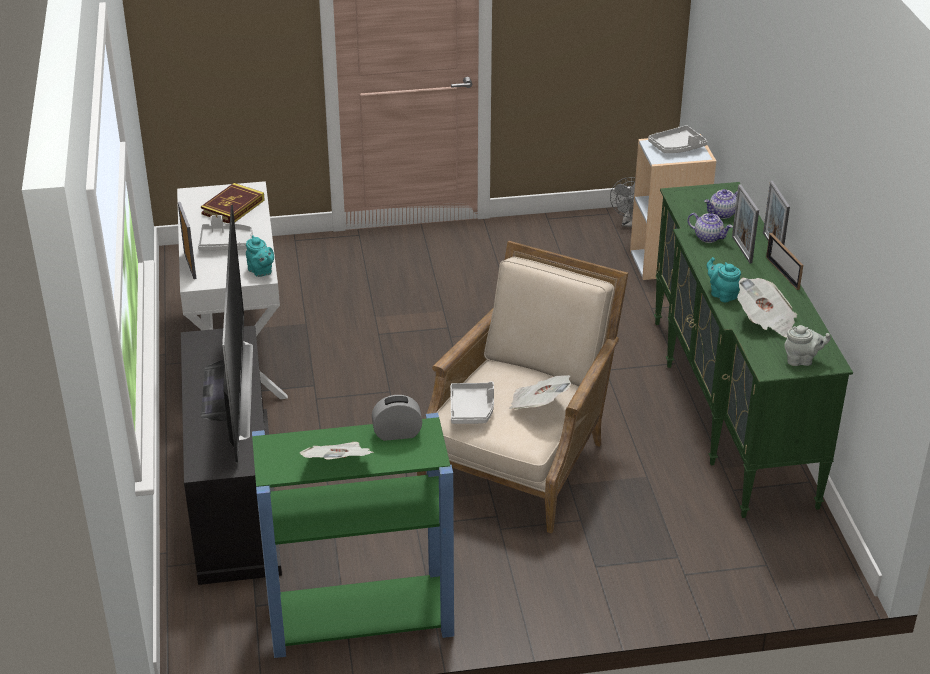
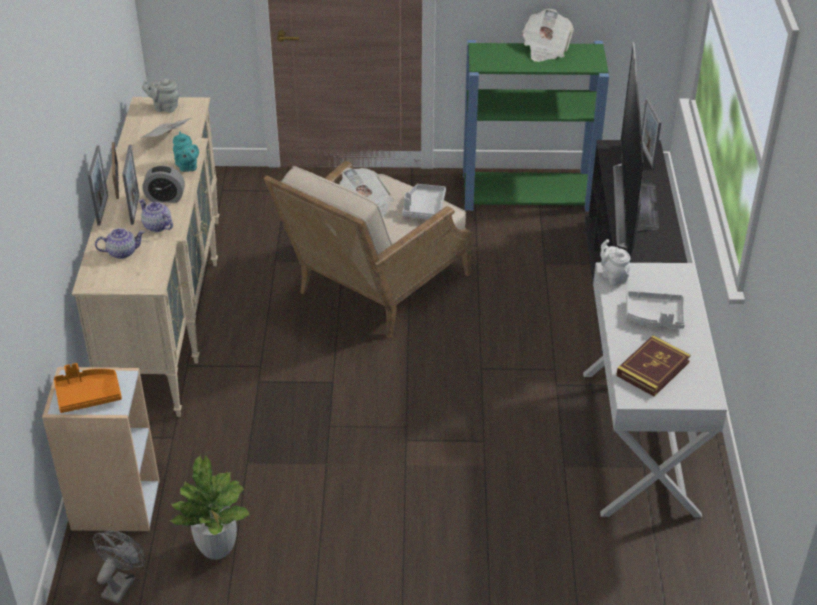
camera: 170 degrees left, 5 degrees up
(190, 265) = (688, 292): picture frame -> picture frame (646, 156)
(261, 272) = (613, 276): turquoise teapot -> white teapot
(397, 433) = (502, 63): alarm clock -> alarm clock (165, 198)
(572, 247) = (217, 549): none -> potted plant
(677, 147) = (88, 395): grey tray -> orange tray
(729, 409) = (168, 311): green cabinet -> beige cabinet

